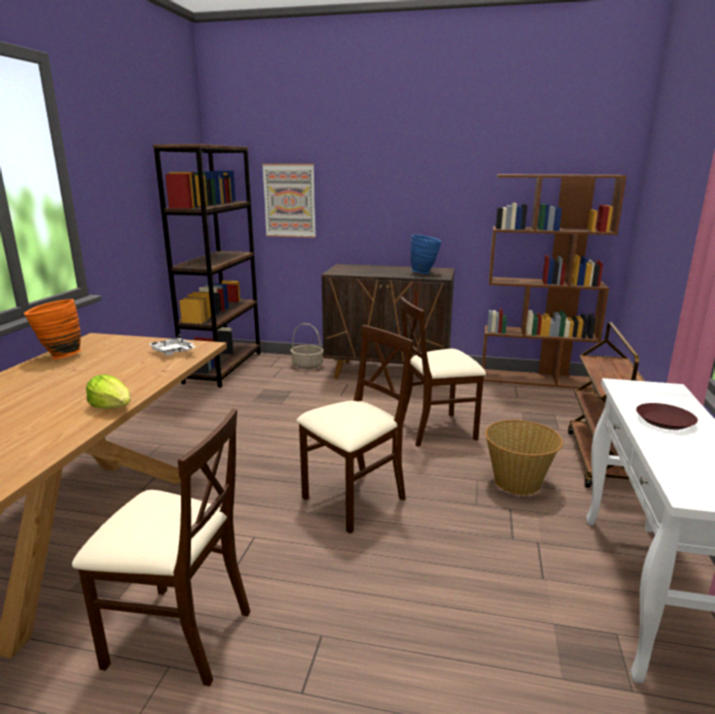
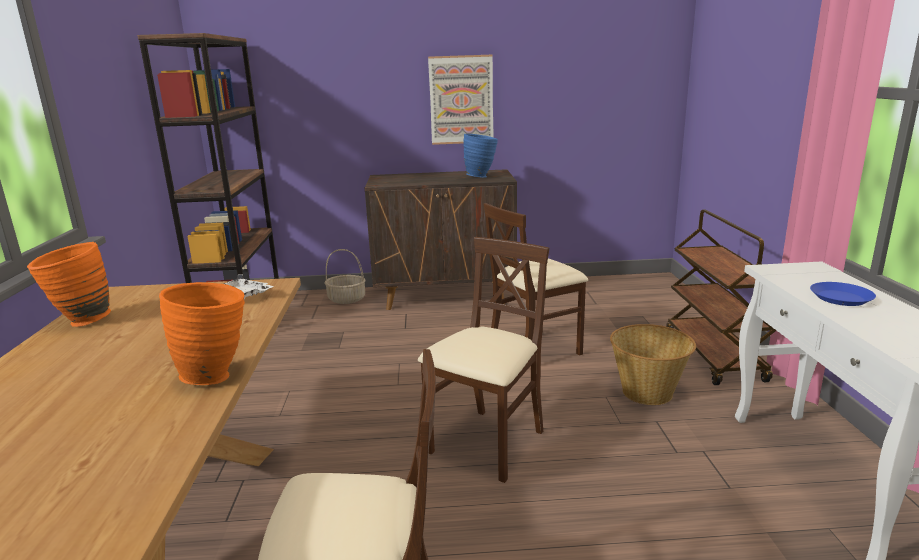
camera: 15 degrees left, 0 degrees up
(112, 407) = (217, 376): lettuce -> orange vase
(289, 200) = (305, 103): picture -> picture (461, 100)
(535, 379) = (603, 282): brown bookcase -> none
(664, 420) = (840, 298): brown plate -> blue plate

